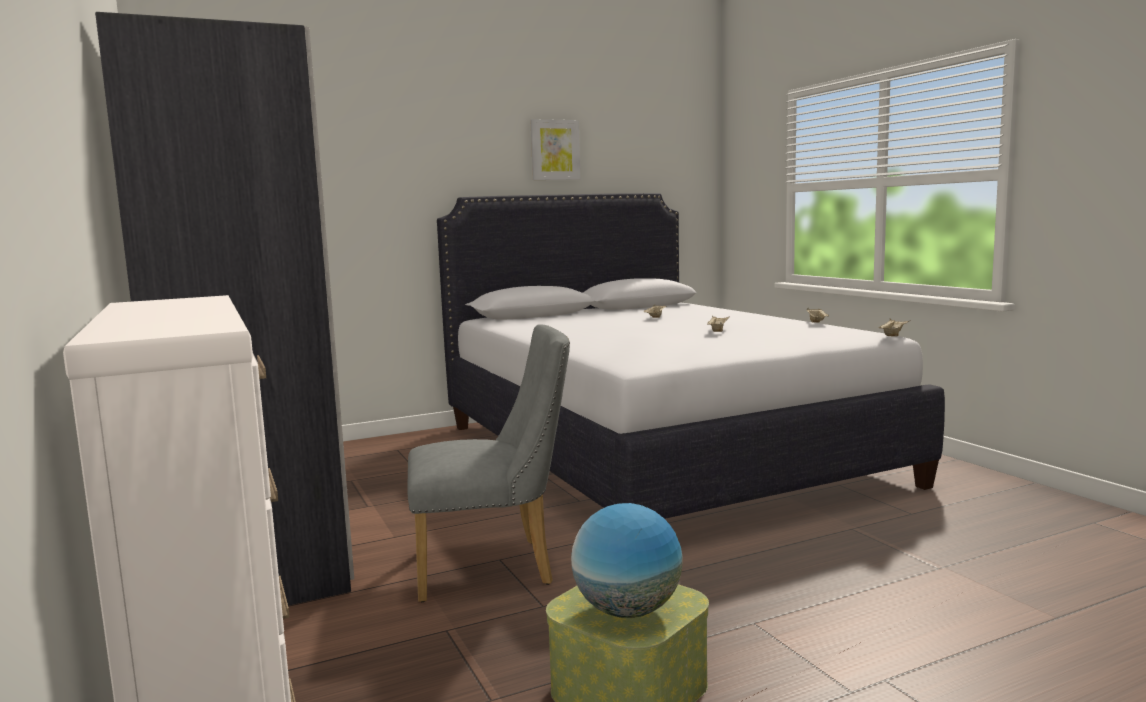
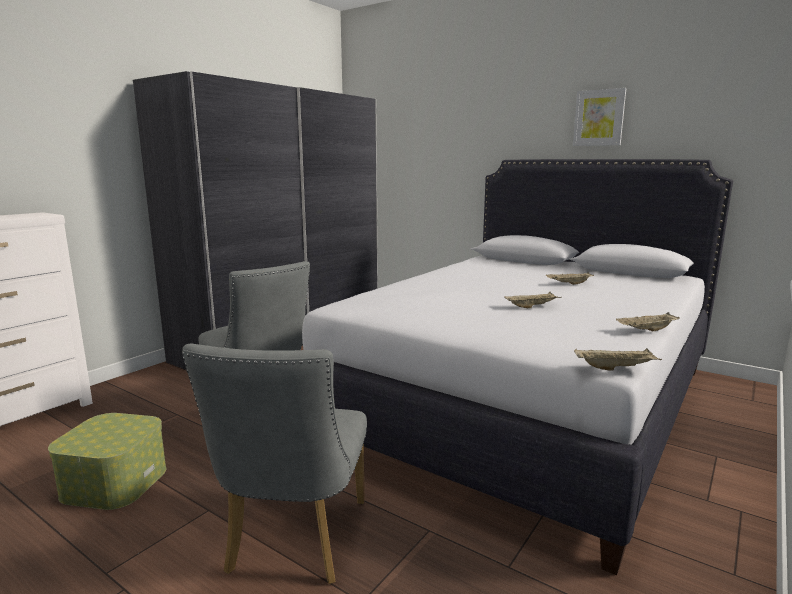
camera: 60 degrees right, 5 degrees up
(627, 611) = (96, 435): globe -> none
(843, 584) = (294, 543): none -> grey chair

